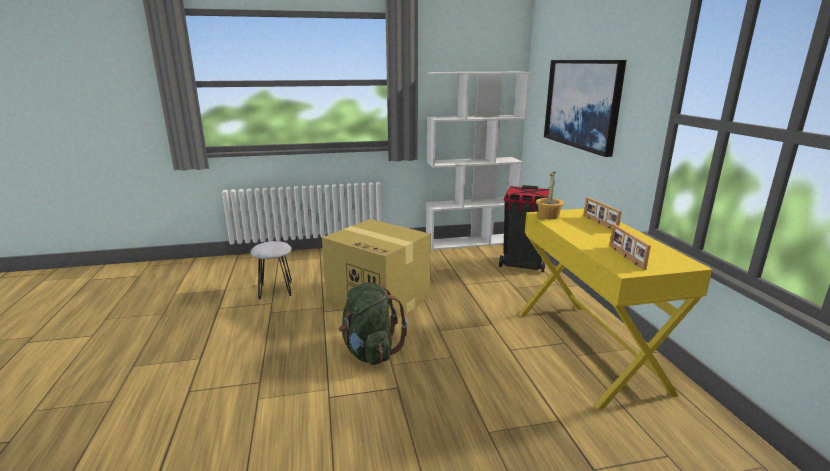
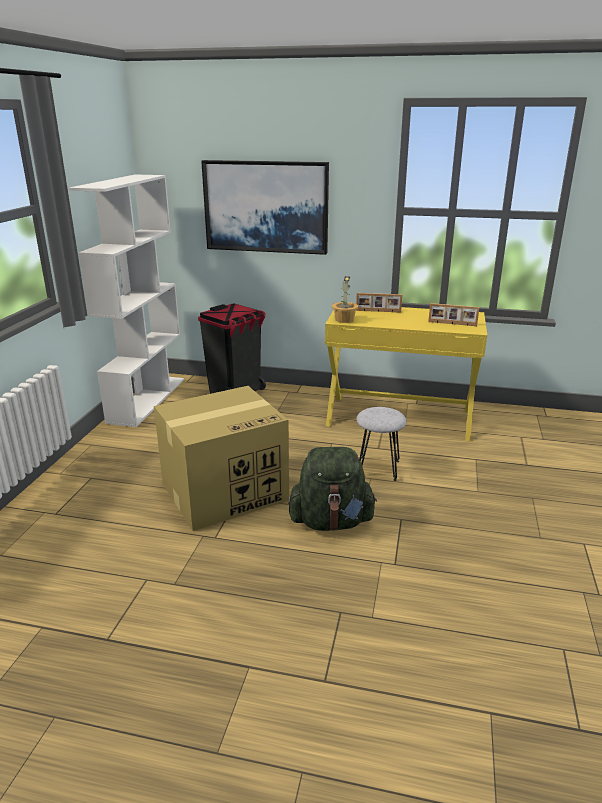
camera: 65 degrees left, 5 degrees up
(275, 290) = (108, 571): grey stool -> grey stool (378, 468)

